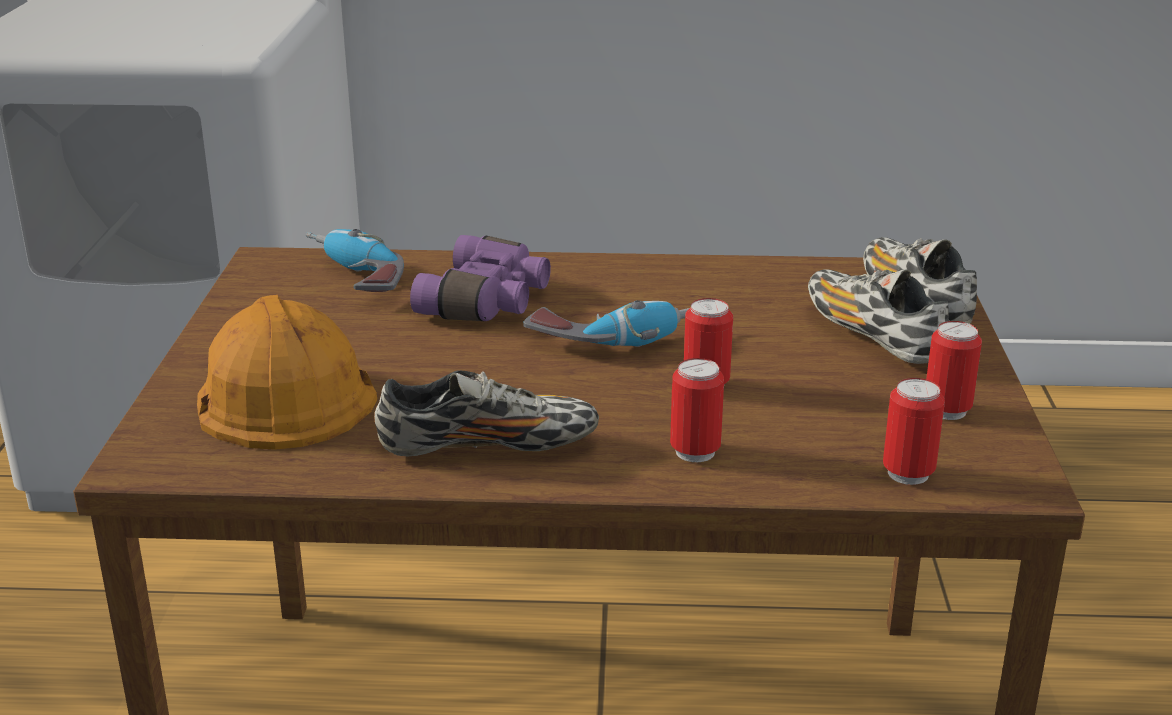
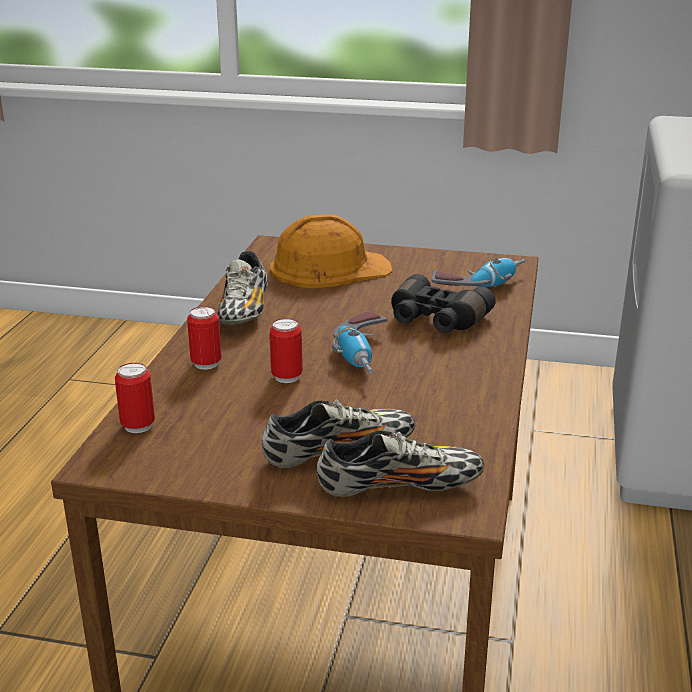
camera: 100 degrees right, 0 degrees up
(488, 302) = (435, 320): purple binoculars -> black binoculars
(947, 410) = (207, 459): can -> none

